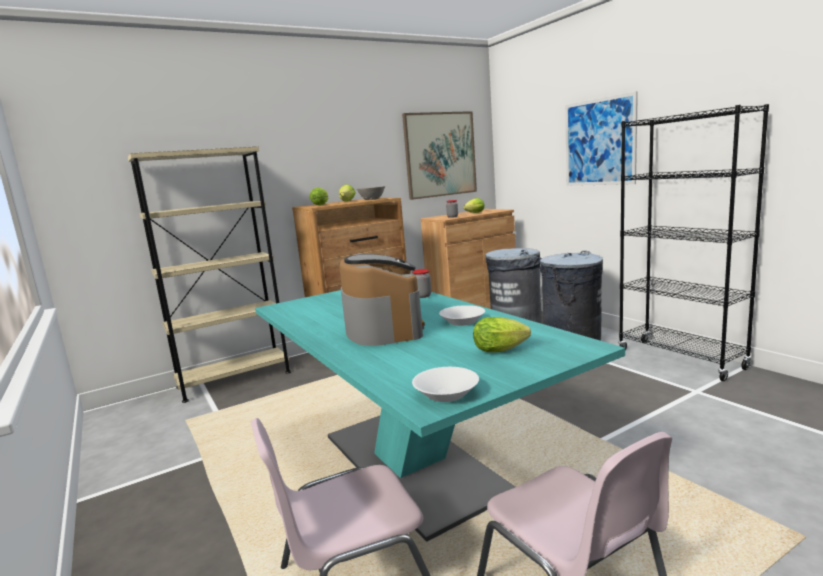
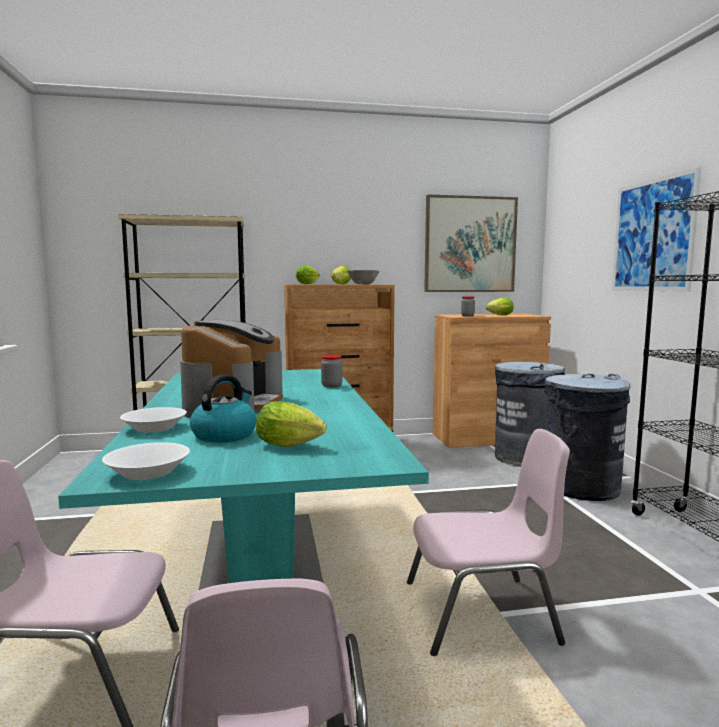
camera: 20 degrees right, 5 degrees down
(434, 353) = (225, 435): none -> kettle
(462, 321) = (315, 413): white bowl -> white bowl (155, 428)
(590, 443) = (482, 613): none -> pink chair

